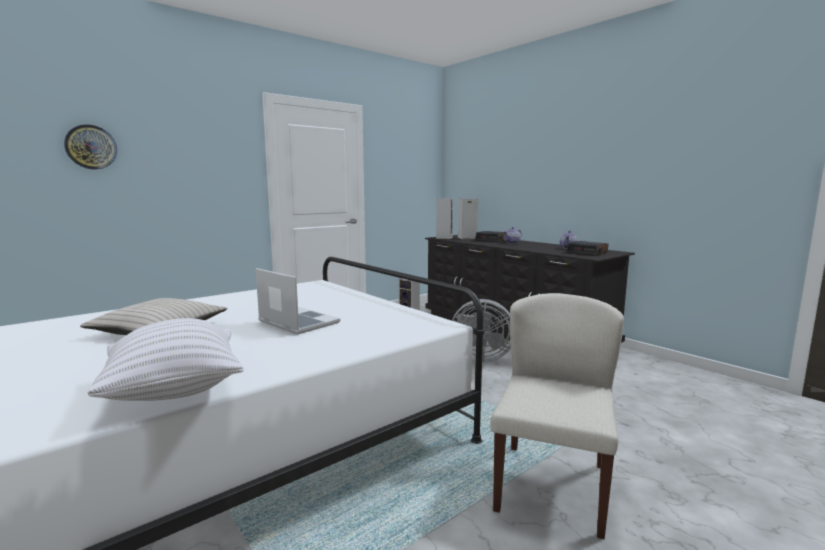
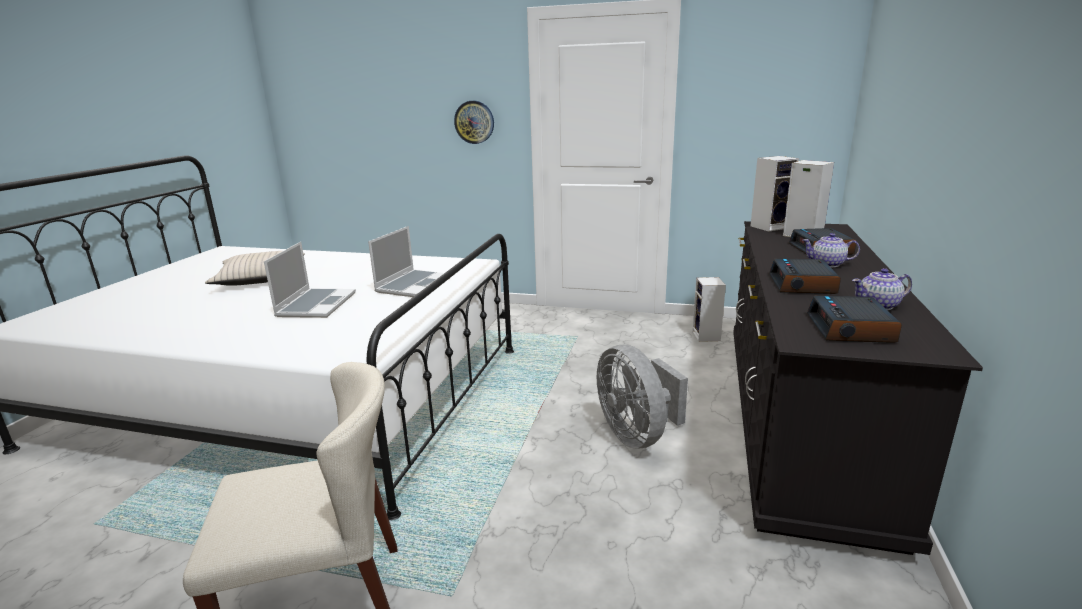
camera: 55 degrees right, 10 degrees up
(91, 147) = (368, 94): wall clock -> wall clock (474, 122)
(175, 390) = (123, 331): white pillow -> none
(323, 298) = (413, 285): none -> laptop
(531, 248) = (803, 284): none -> alarm clock

